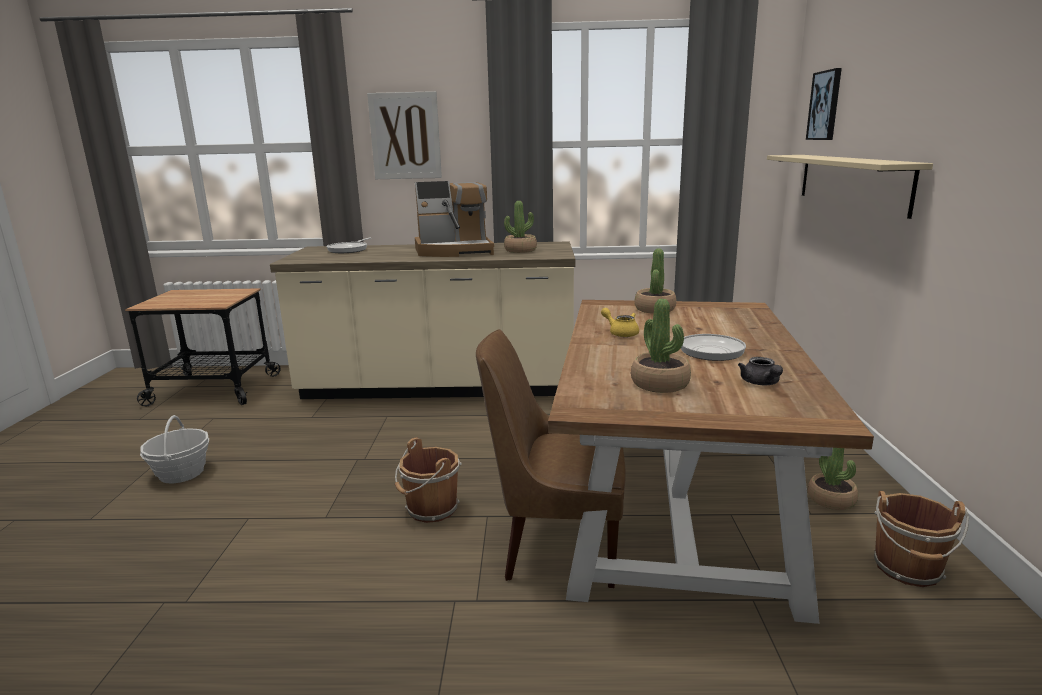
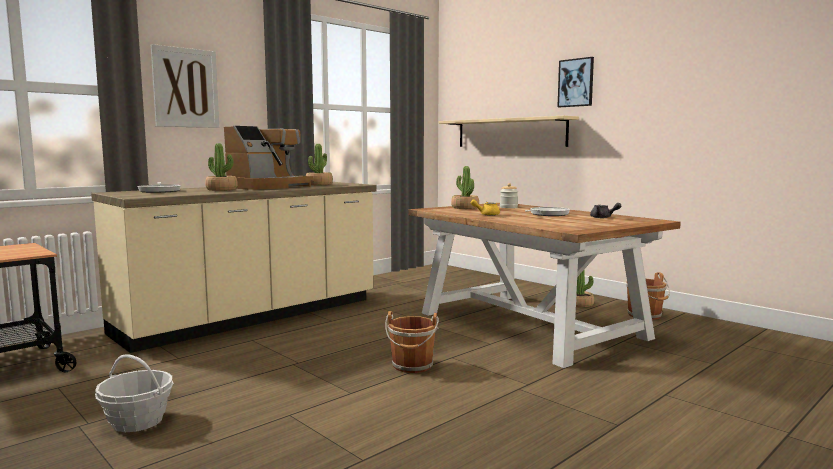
camera: 45 degrees left, 10 degrees down
(556, 546) = (514, 354): brown chair -> none
(660, 384) = (572, 222): potted plant -> potted plant (222, 189)
(718, 319) = (508, 207): none -> jar
(825, 105) = (474, 90): picture -> picture (576, 82)

